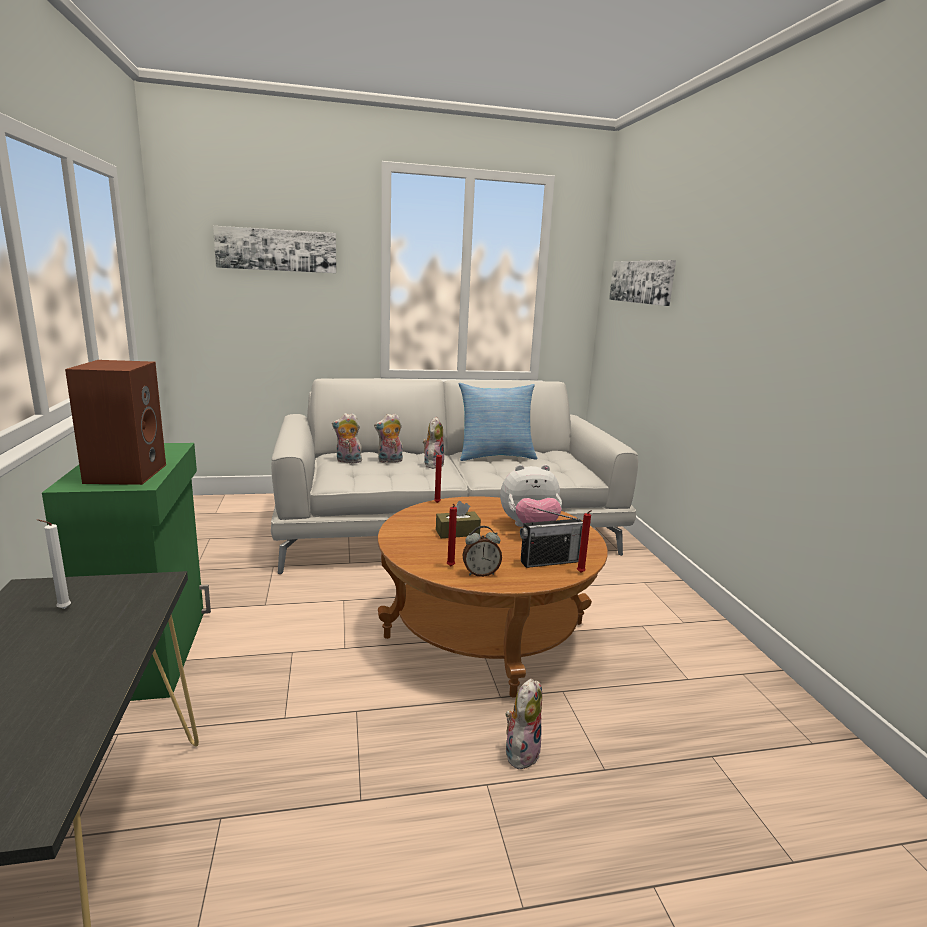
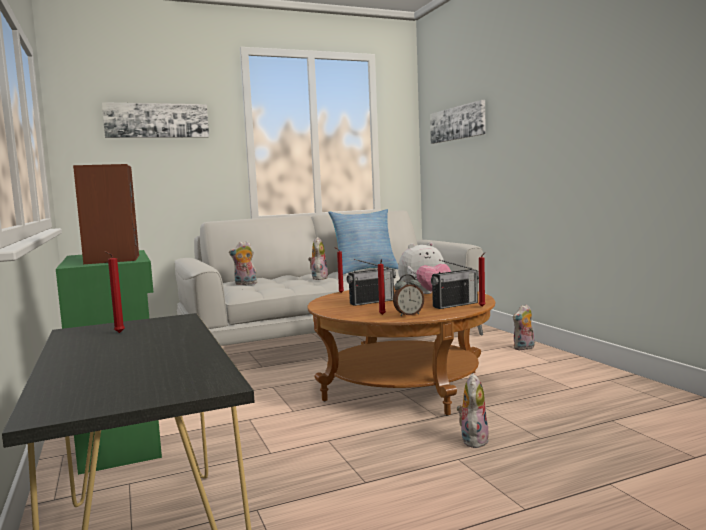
camera: 10 degrees left, 10 degrees down
(62, 609) = (118, 333): white candle -> red candle
(389, 461) = (280, 280): plush toy -> plush toy (524, 348)
(457, 532) = (371, 302): brown tissue box -> radio

